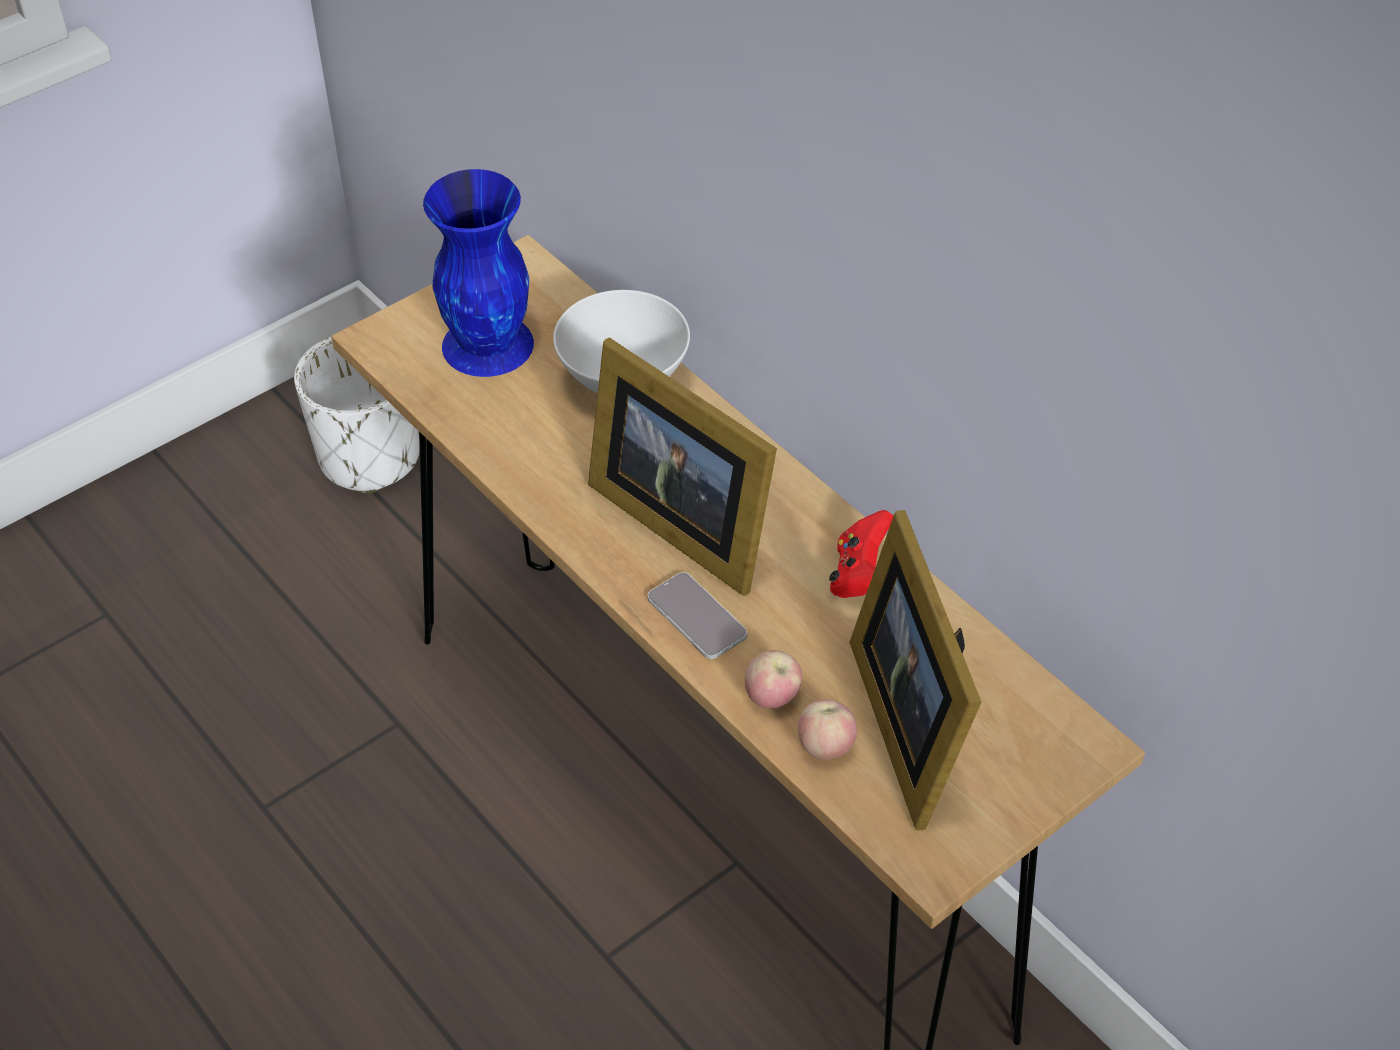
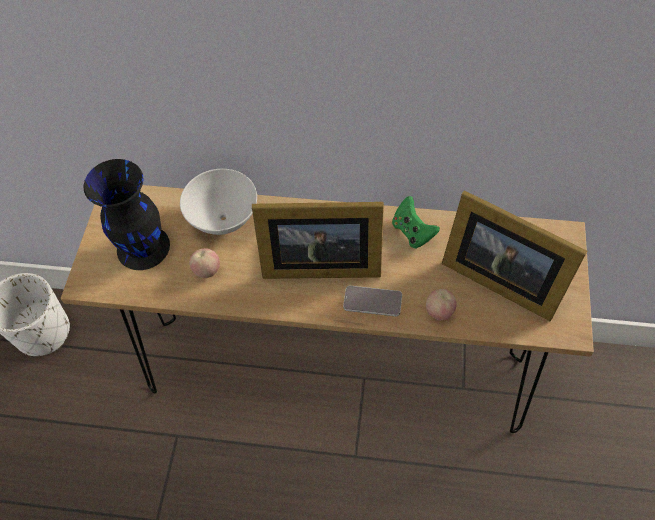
camera: 40 degrees left, 10 degrees up
(489, 344) = (143, 246): blue vase -> black vase
(825, 747) = (481, 316): apple -> apple (207, 271)
(859, 575) = (412, 232): red game controller -> green game controller

